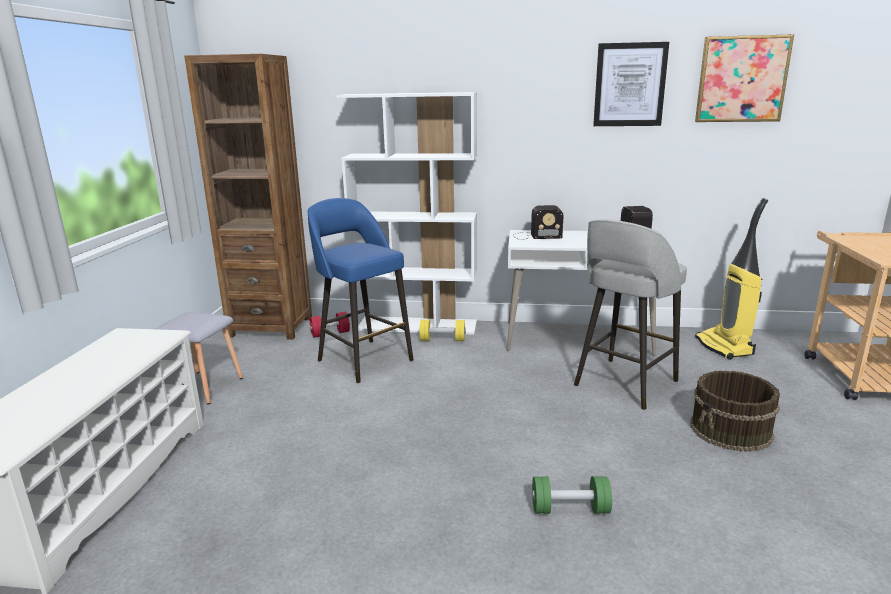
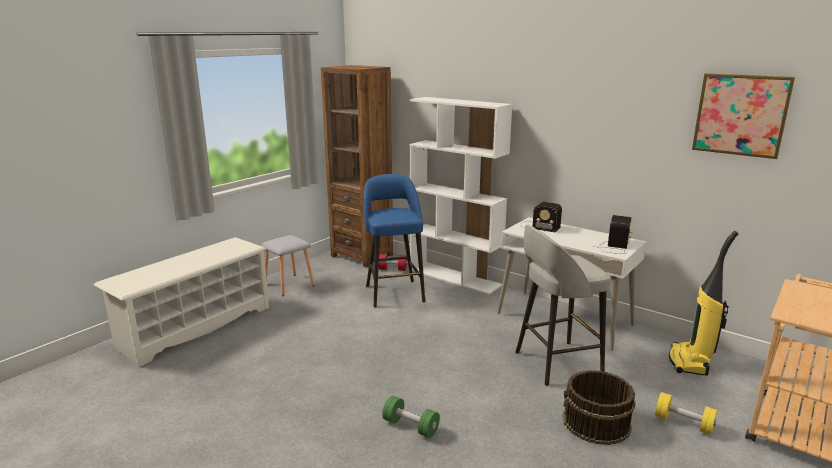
camera: 30 degrees right, 0 degrees up
(442, 340) = (461, 293): yellow dumbbell -> yellow dumbbell (683, 423)
(629, 85) = (634, 110): picture -> none

